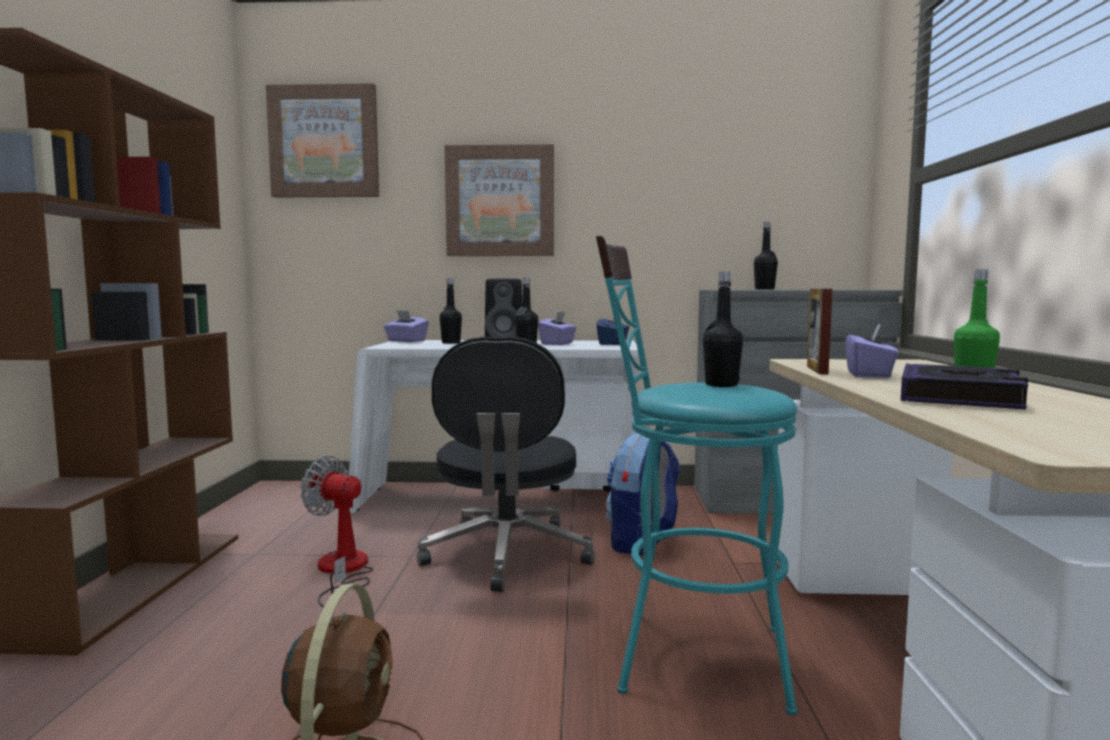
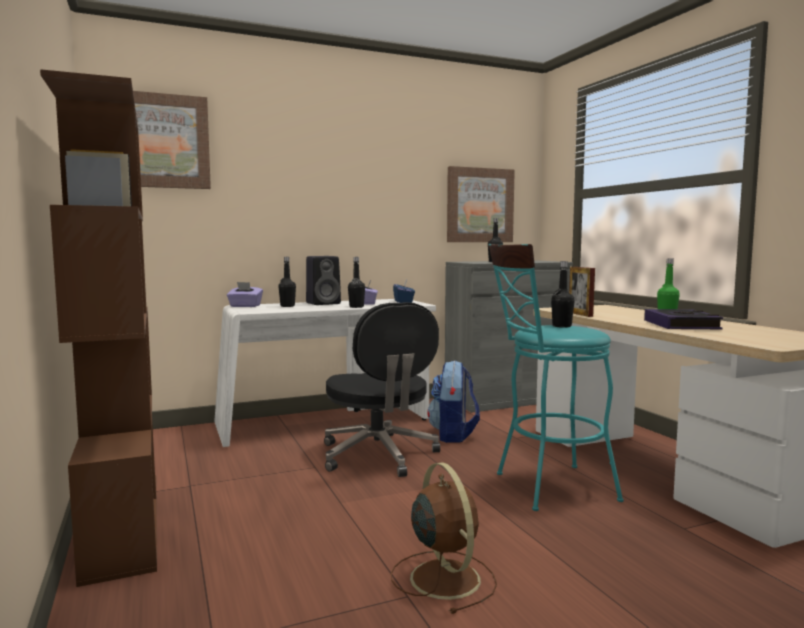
camera: 25 degrees left, 0 degrees up
(342, 571) = (278, 484): fan -> none
(500, 201) = (308, 196): picture -> picture (479, 205)
(869, 374) = (611, 315): purple tissue box -> none

